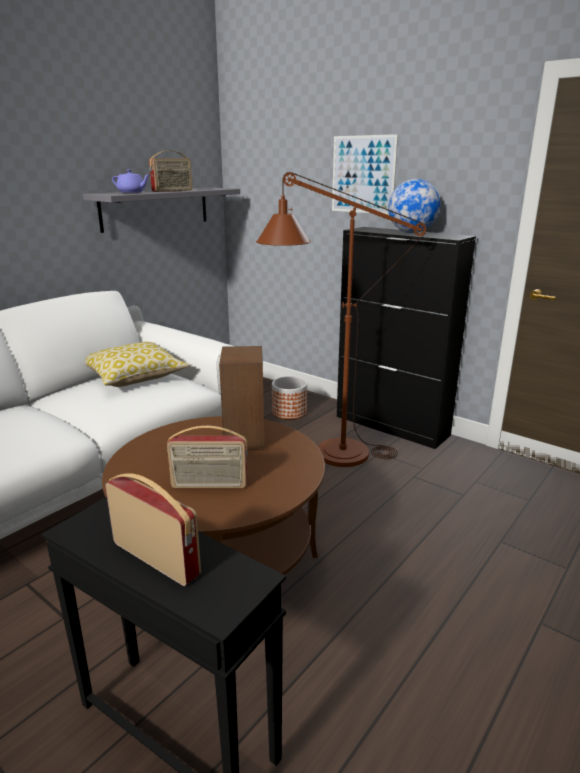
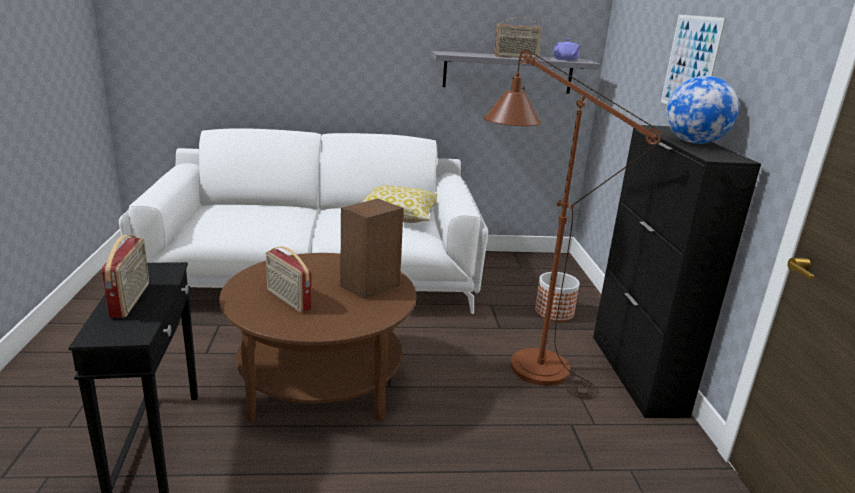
camera: 45 degrees right, 0 degrees up
(132, 192) = (473, 54): purple teapot -> purple teapot (565, 59)

